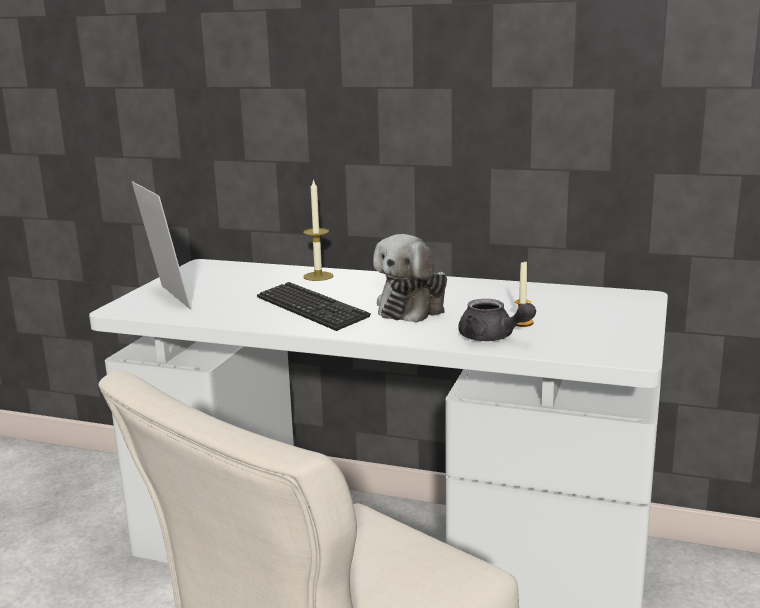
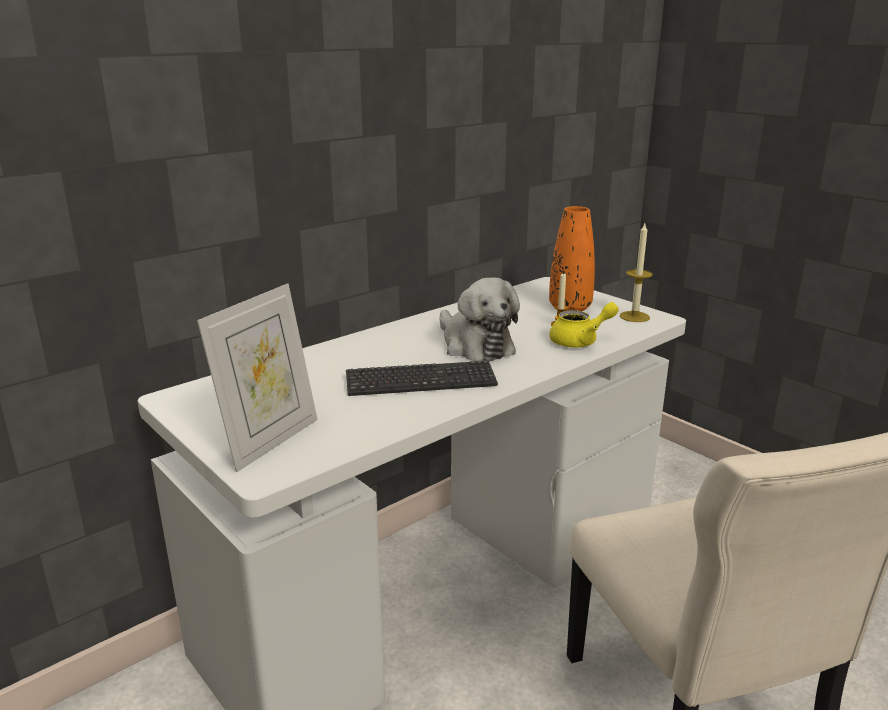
camera: 60 degrees left, 5 degrees up
(166, 298) = (270, 441): picture frame -> picture frame turned 120 degrees clockwise
(318, 276) = (326, 357): candle -> candle (634, 316)
(492, 338) = (580, 341): grey teapot -> yellow teapot
(580, 317) = (570, 308): none -> orange vase

